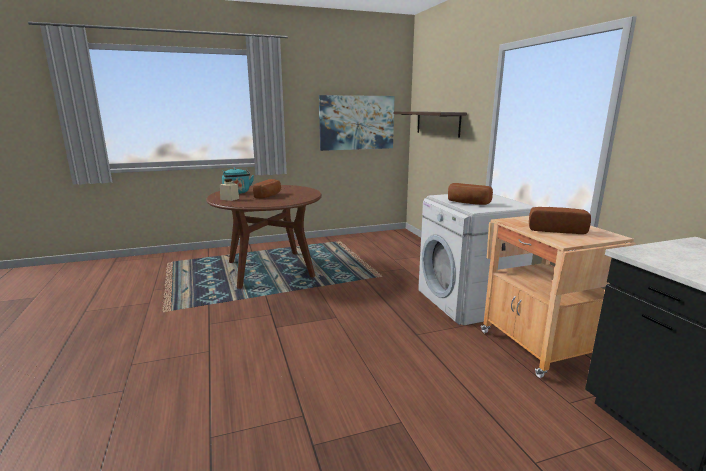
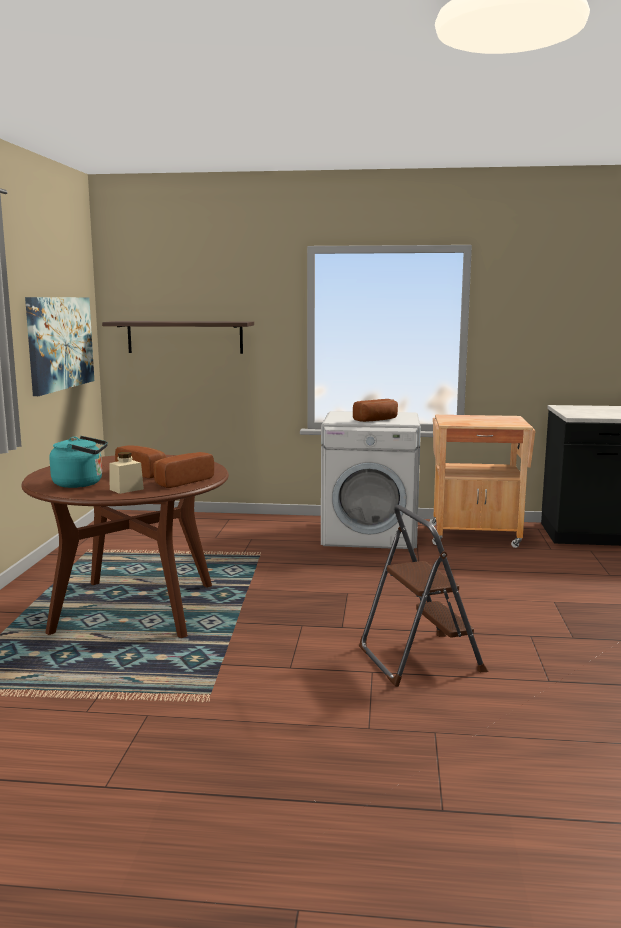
camera: 65 degrees left, 5 degrees down
(234, 364) = (415, 659): none -> brown step ladder
(555, 229) = (486, 421): bread -> bread (181, 481)

